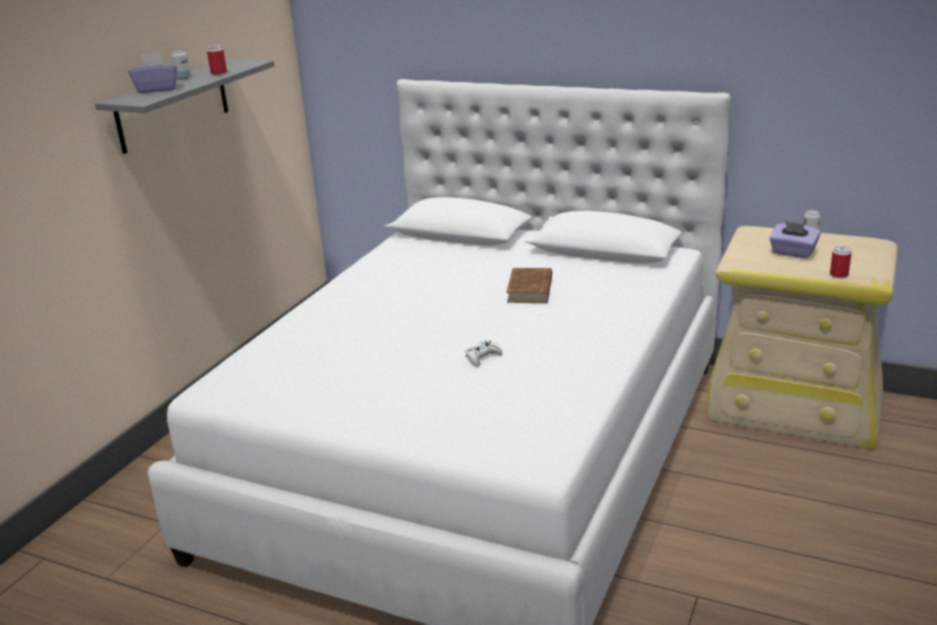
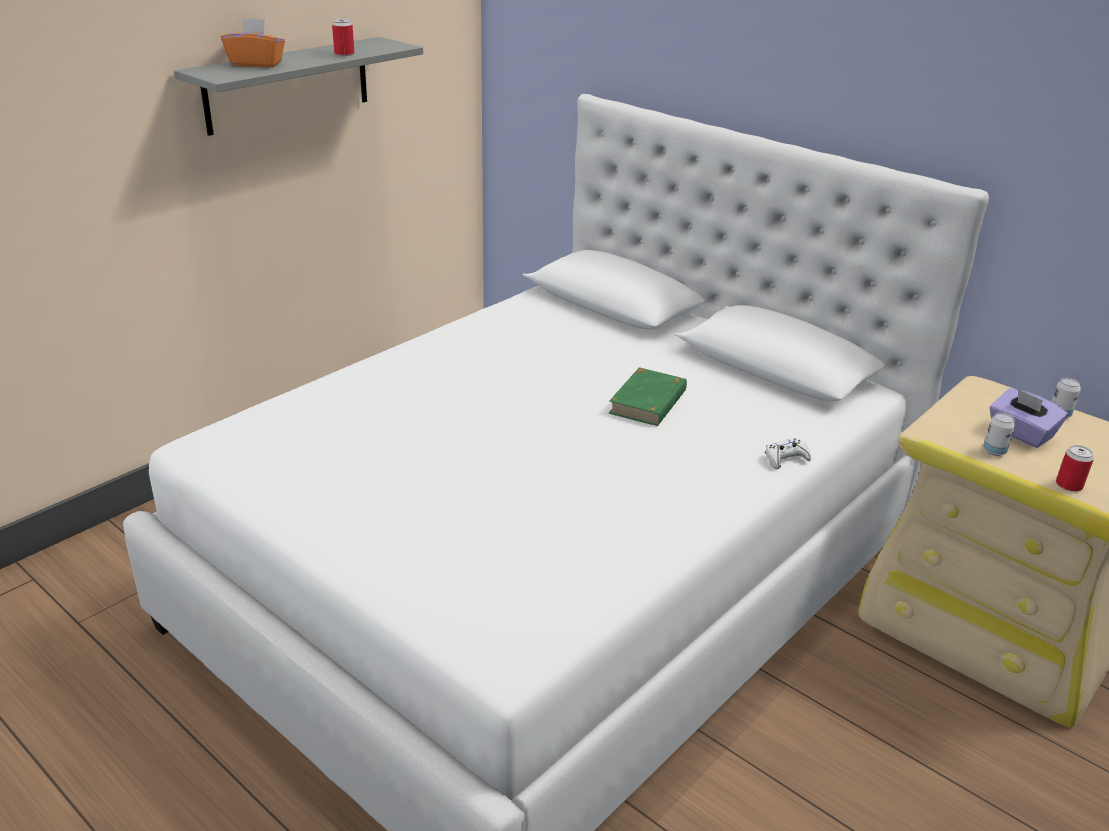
camera: 15 degrees right, 5 degrees up
(157, 89) = (256, 64): purple tissue box -> orange tissue box
(183, 78) = (300, 53): can -> can (994, 451)
(483, 357) = (531, 485): white game controller -> white game controller (785, 459)
(530, 290) = (648, 402): brown book -> green book

